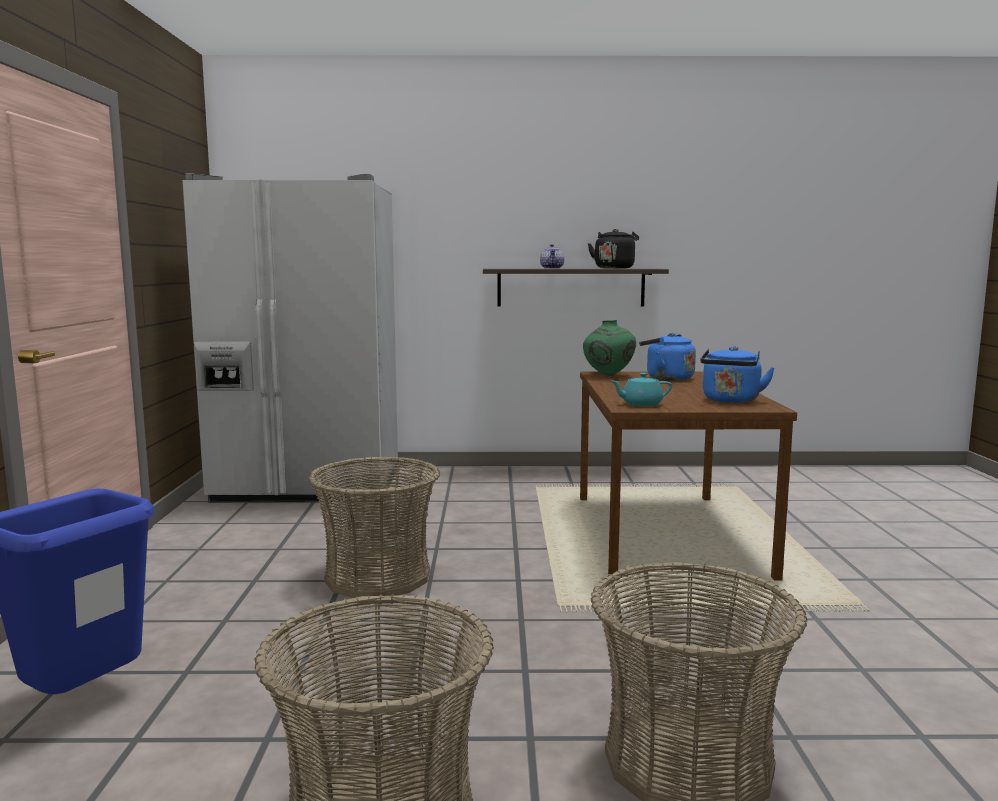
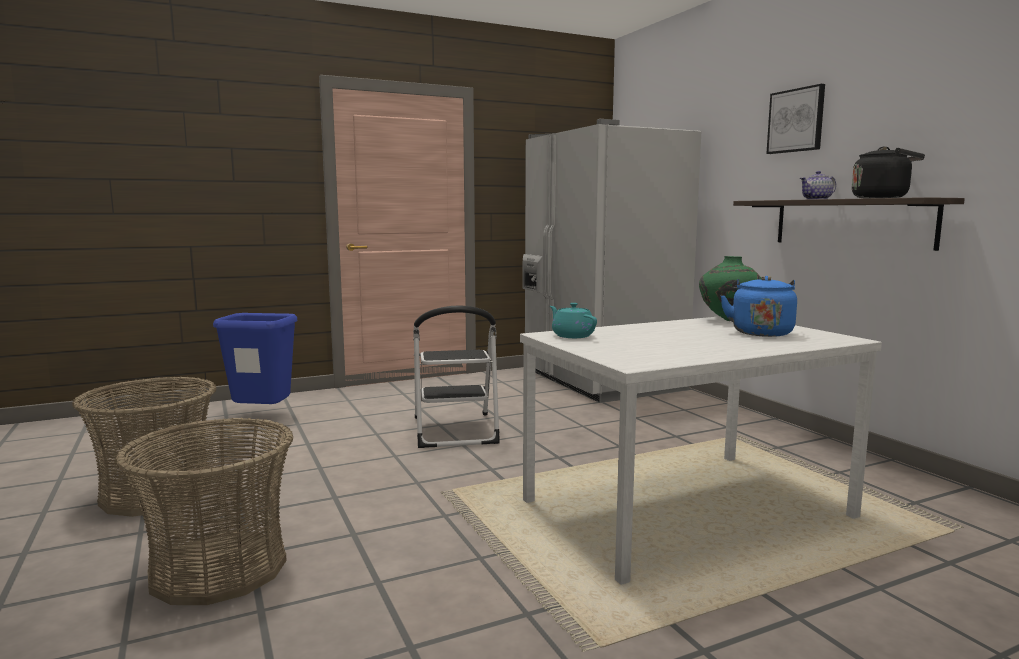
camera: 65 degrees right, 0 degrees up
(378, 577) = (454, 431): basket -> step ladder
(507, 197) = (796, 120): none -> picture
(668, 534) = (686, 510): brown dining table -> white dining table
(731, 400) = (652, 353): blue kettle -> none

